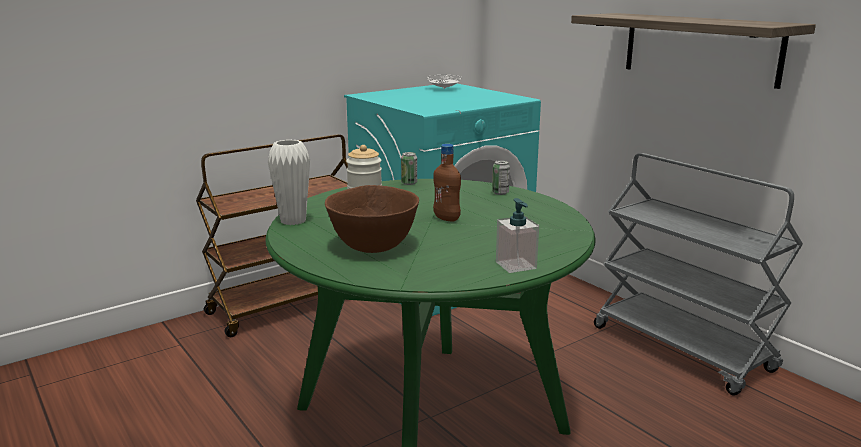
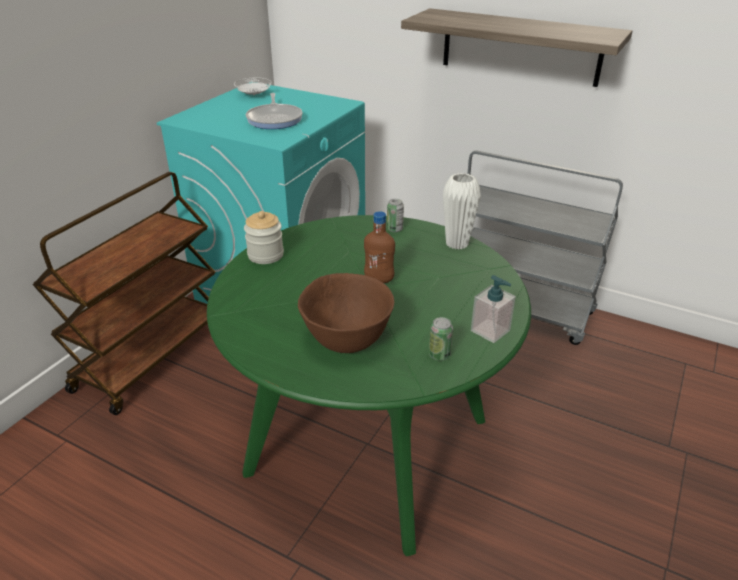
camera: 25 degrees left, 15 degrees up
(293, 221) = (234, 322): white vase -> white vase (457, 244)
(409, 183) = (299, 233): can -> can (439, 355)
(443, 101) = (275, 119): none -> frying pan

